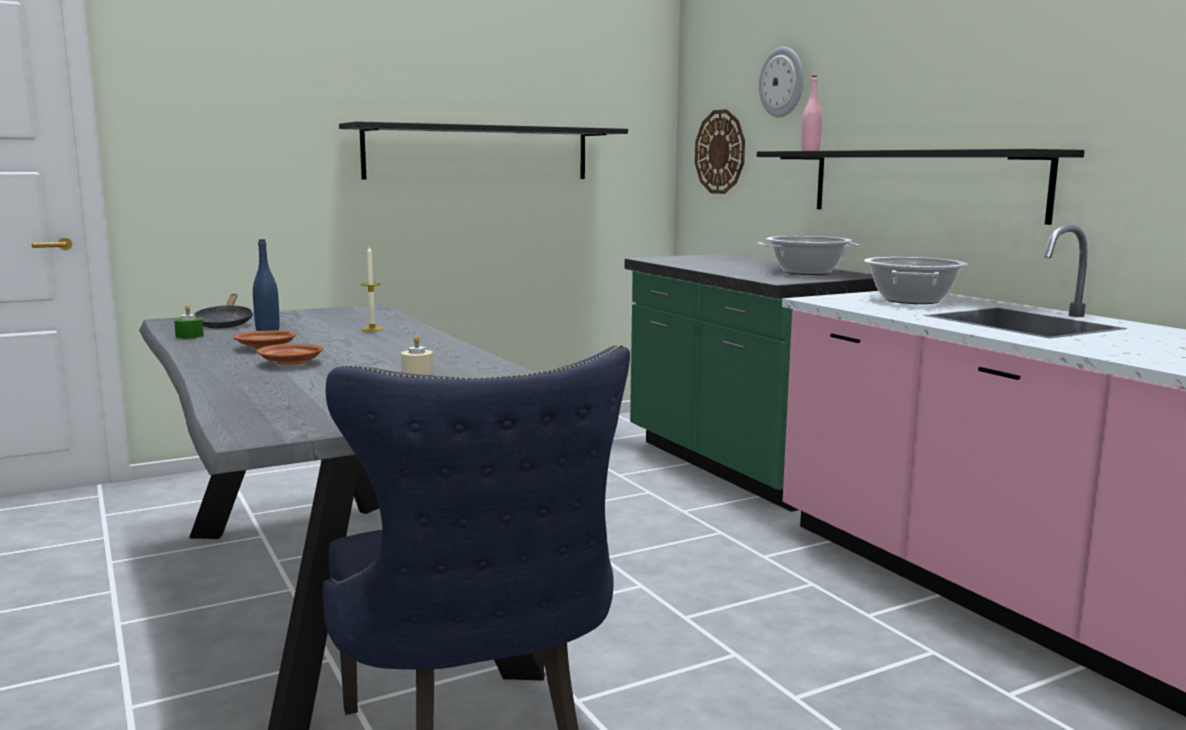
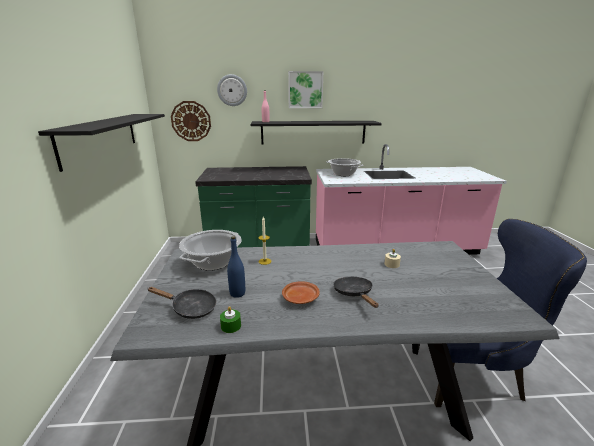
camera: 65 degrees left, 10 degrees up
(291, 363) = (354, 294): brown plate -> black frying pan
(806, 272) = (283, 170): cooking pot -> cooking pot (213, 263)
(911, 67) = (305, 90): none -> picture

